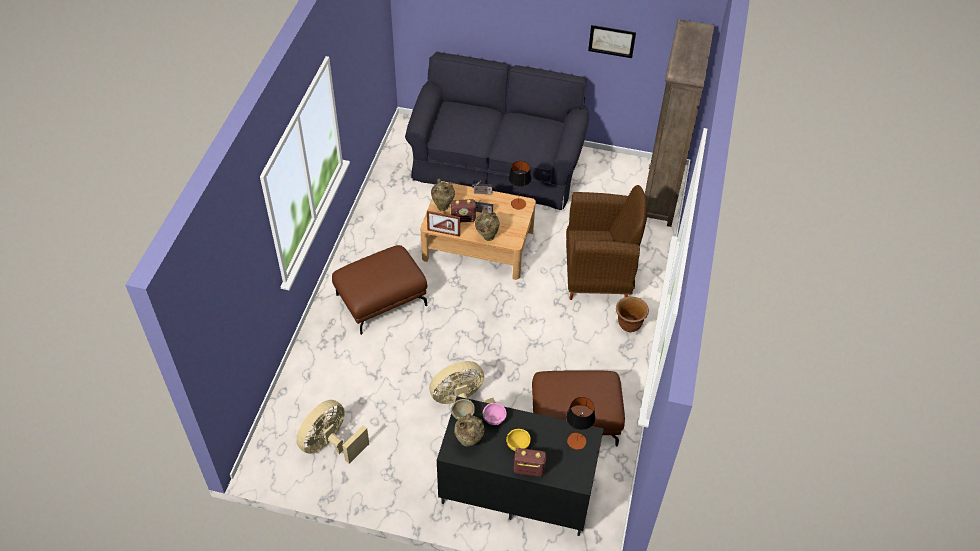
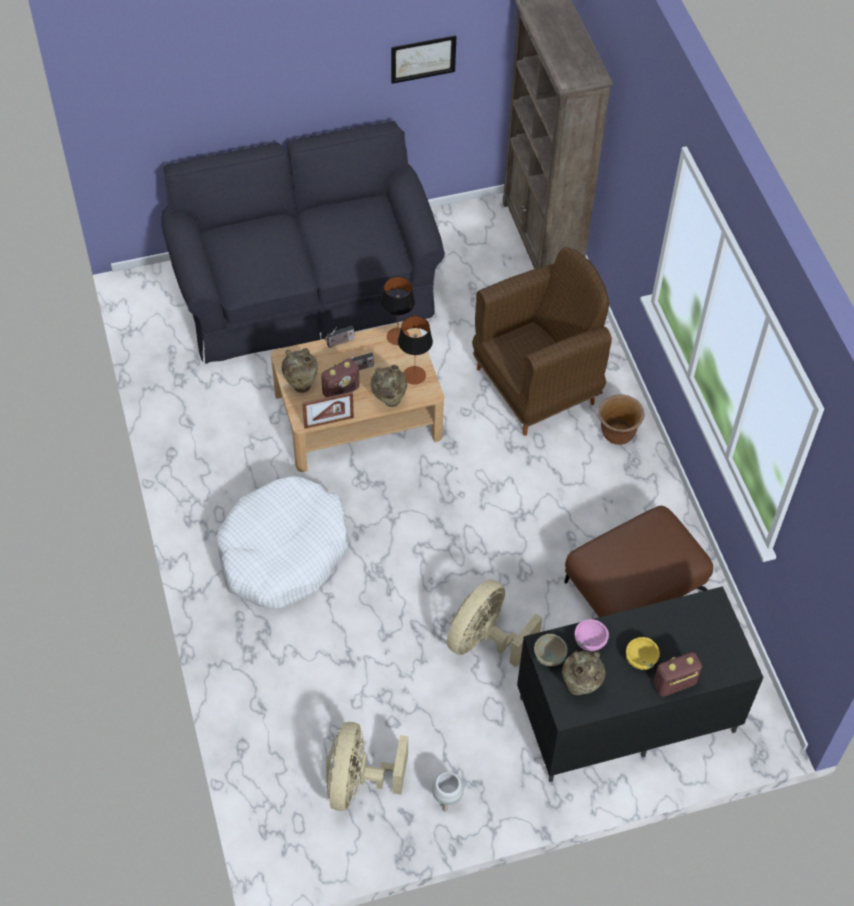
camera: 30 degrees left, 5 degrees up
(373, 481) = (446, 800): none -> white planter
(381, 299) = (283, 552): brown ottoman -> white dog bed
(576, 441) = (703, 618): table lamp -> table lamp (414, 375)

